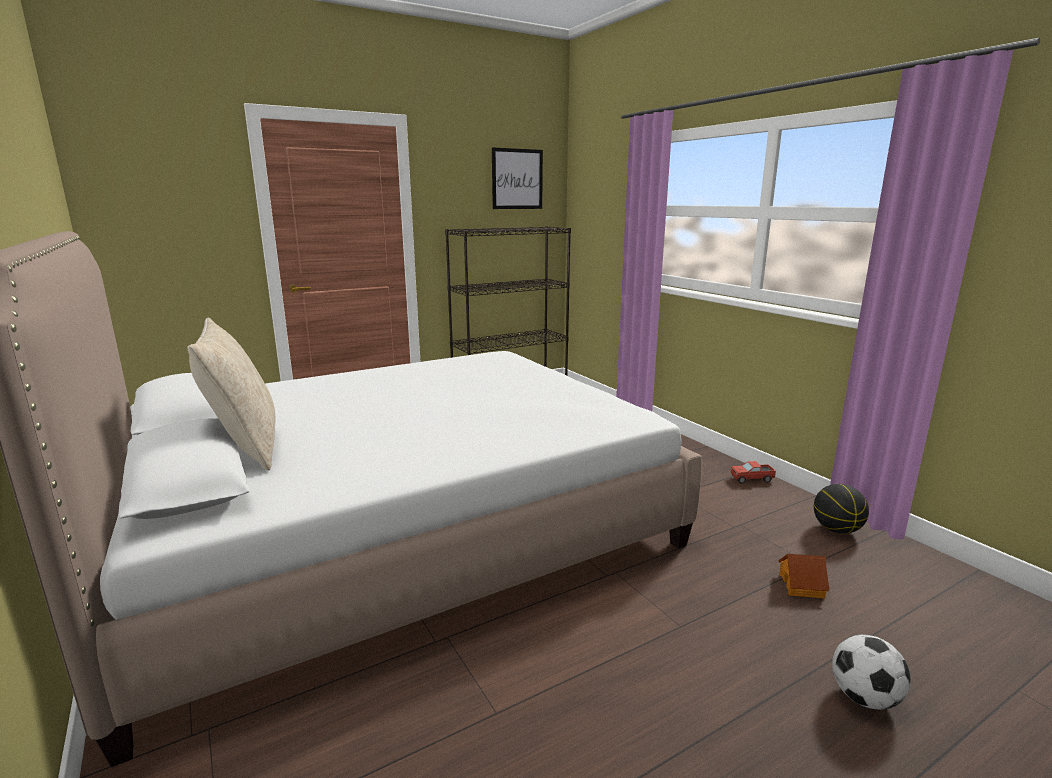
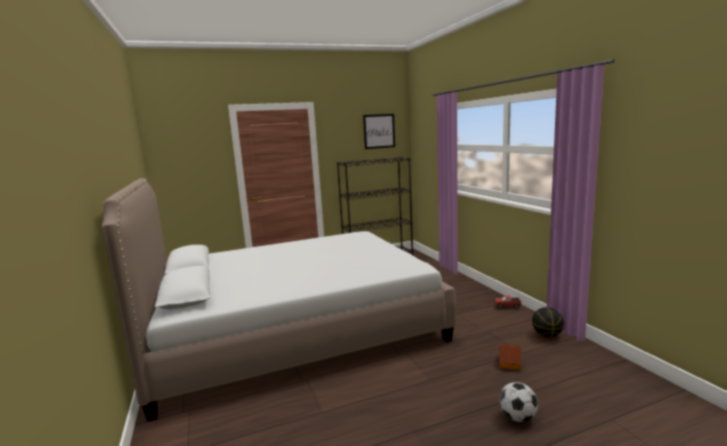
camera: 10 degrees right, 5 degrees down
(246, 448) = (215, 281): beige pillow -> none

